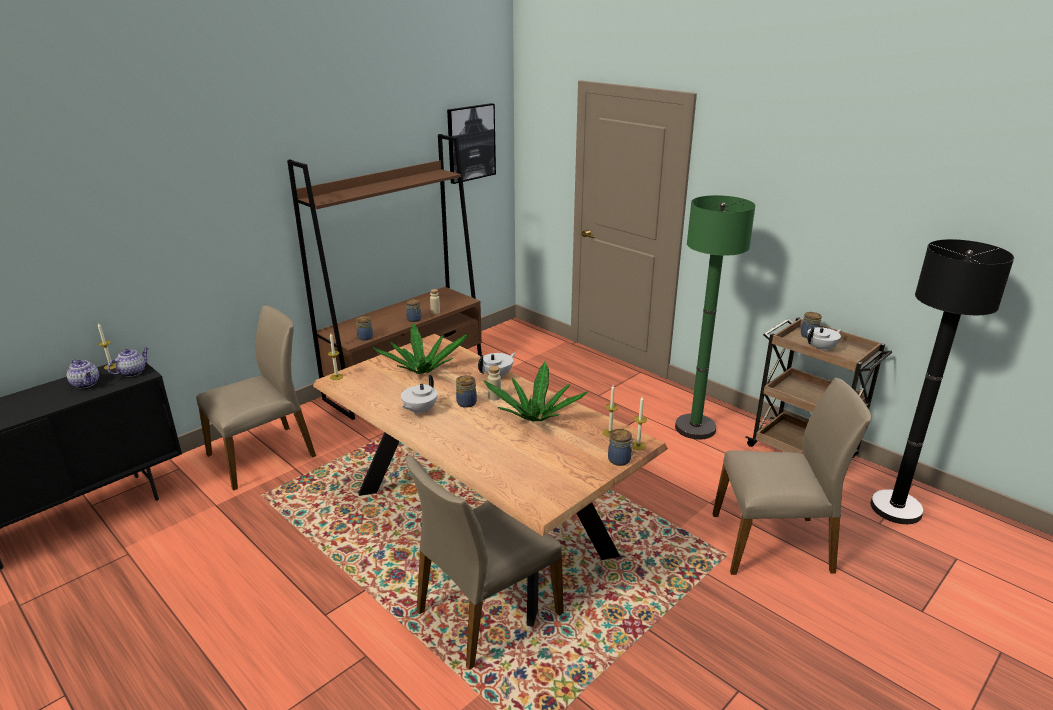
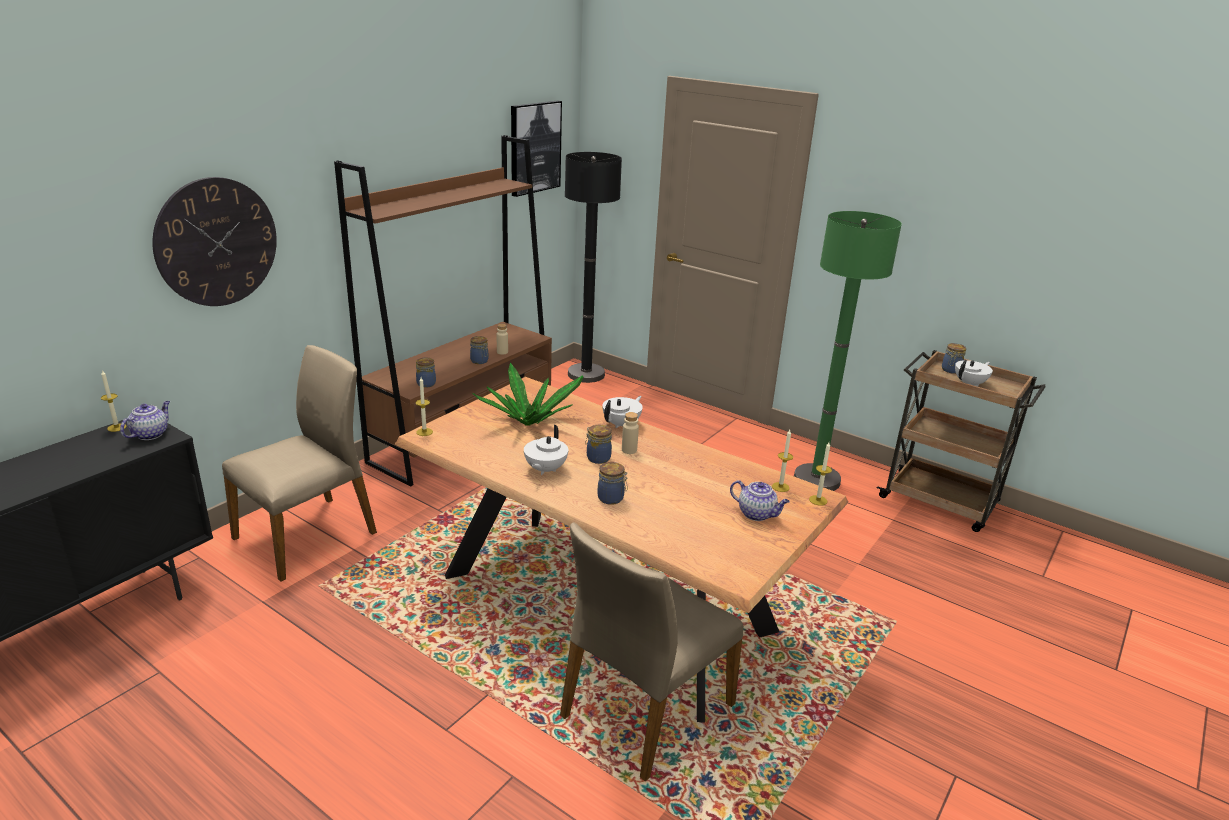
camera: 10 degrees left, 0 degrees up
(86, 384) = (90, 451): teapot -> teapot (757, 514)
(191, 225) = (217, 242): none -> wall clock
(534, 418) = (686, 473): potted plant -> none
(620, 460) = (805, 518): jar -> jar (611, 498)
(773, 543) = (940, 605): beige chair -> none
(896, 508) = (1054, 559): black floor lamp -> black floor lamp (586, 374)

